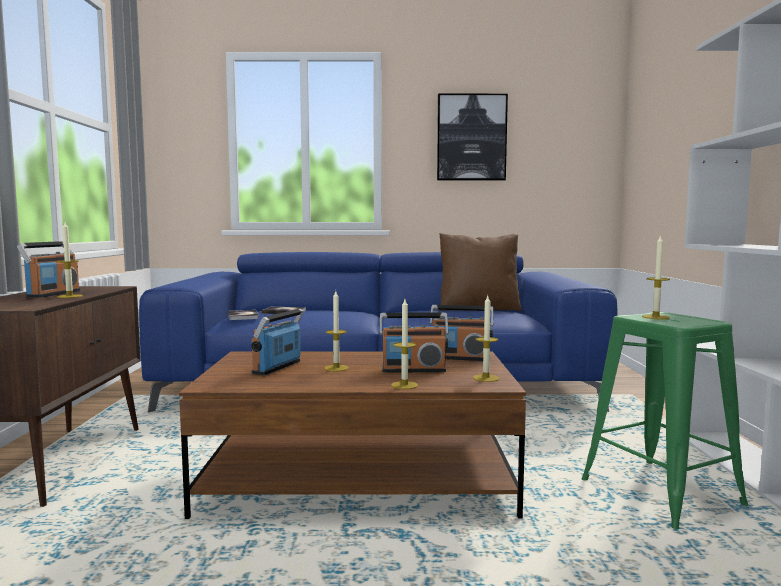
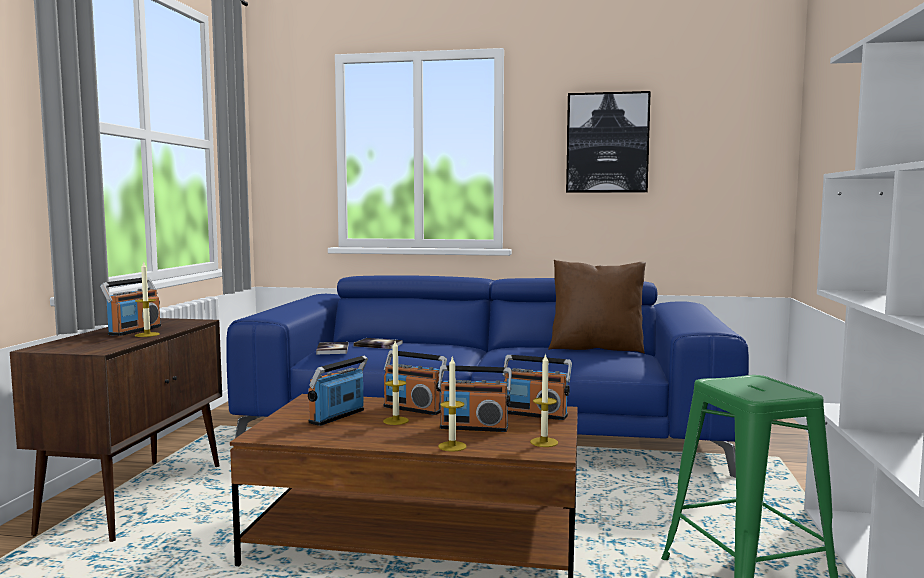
camera: 10 degrees right, 0 degrees up
(346, 358) = (413, 409): none -> radio
(655, 317) = (742, 383): candle -> none

